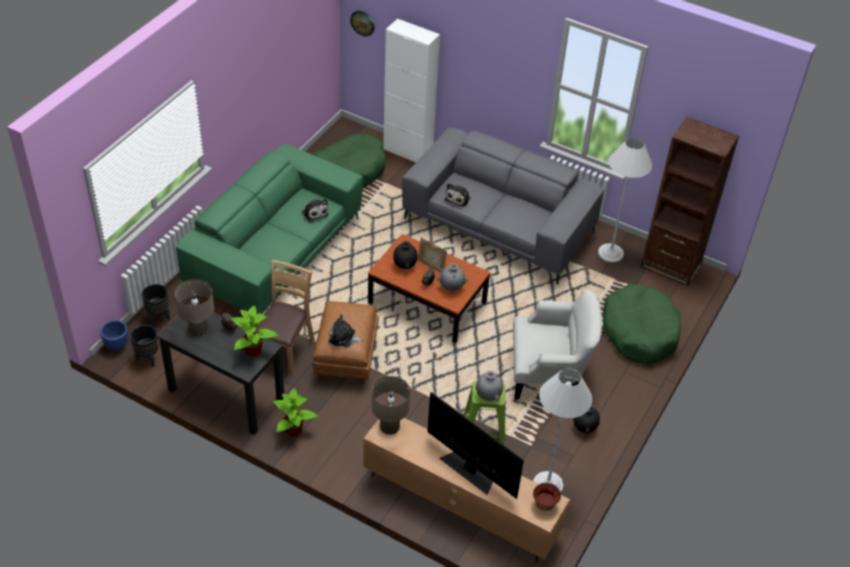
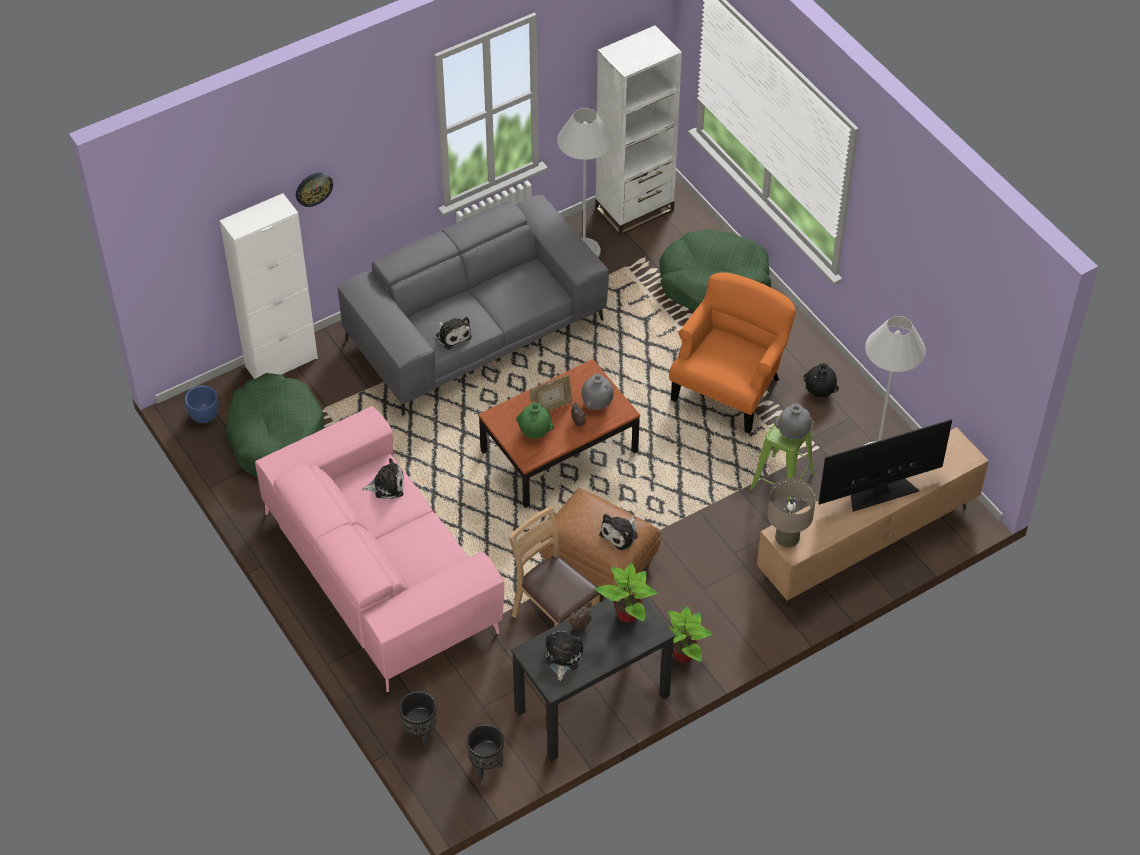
camera: 60 degrees left, 5 degrees up
(116, 346) = (443, 795): blue planter -> blue planter (205, 417)
(198, 329) = (562, 657): beige table lamp -> plush toy
(275, 254) = (381, 571): green sofa -> pink sofa
(362, 22) = (167, 264): wall clock -> wall clock (313, 188)
(405, 265) = (535, 432): black vase -> green vase
(545, 504) = (953, 449): bowl -> none
(548, 373) = (729, 388): white armchair -> orange armchair
(670, 265) = (634, 209): brown bookcase -> white bookcase

